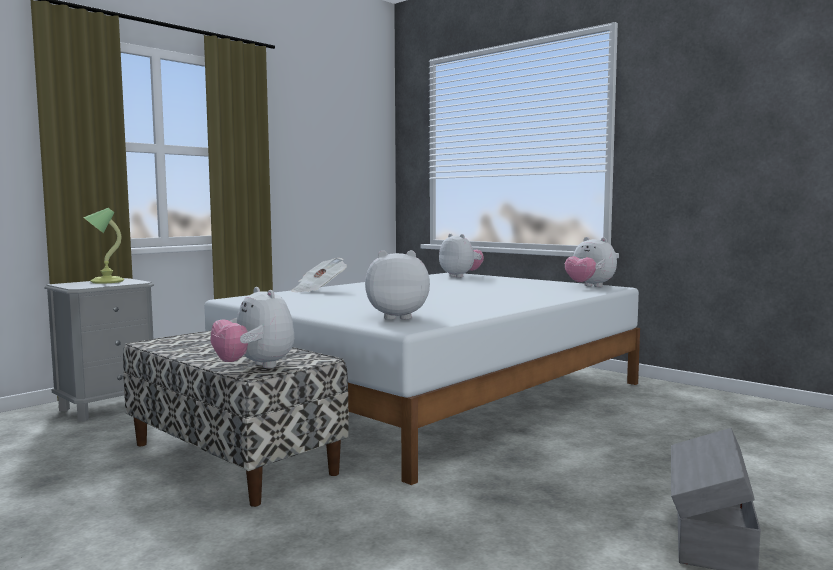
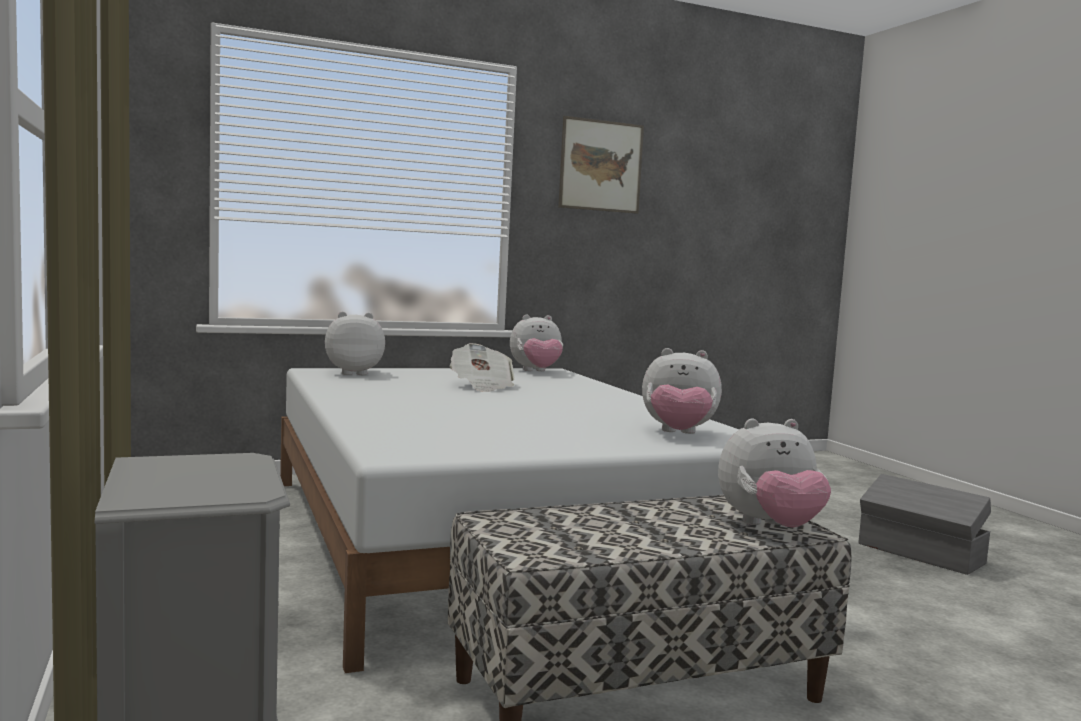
camera: 65 degrees left, 0 degrees up
(106, 282) = (176, 472): table lamp -> none
(319, 290) = (371, 419): newspaper -> newspaper (482, 386)
(397, 317) = (678, 434): plush toy -> plush toy turned 105 degrees counterclockwise
(701, 91) = (601, 166): none -> picture

